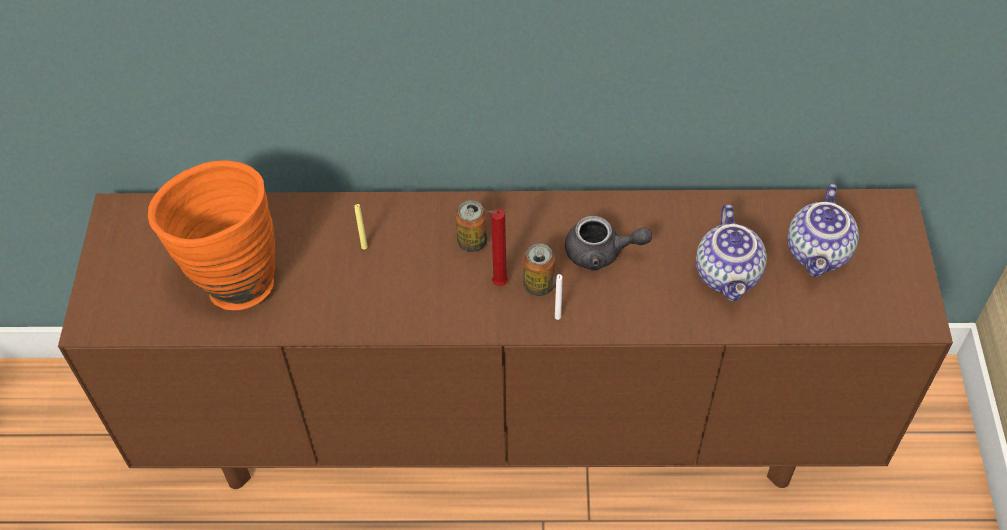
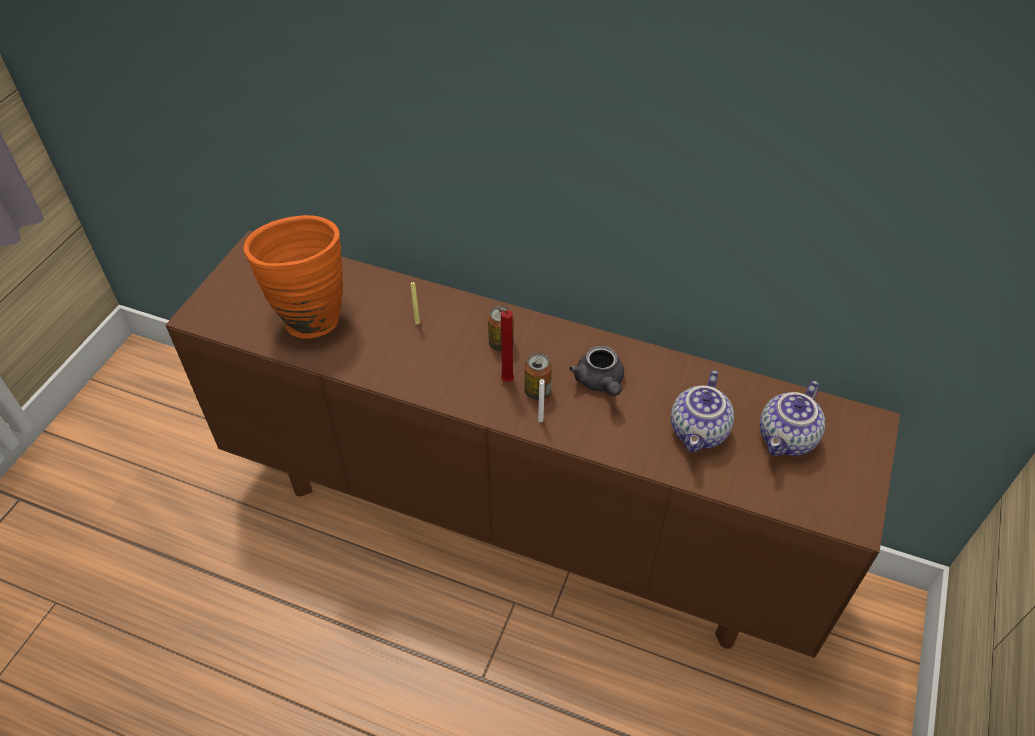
camera: 20 degrees right, 5 degrees down
(601, 253) = (600, 383): grey teapot -> grey teapot turned 45 degrees clockwise

